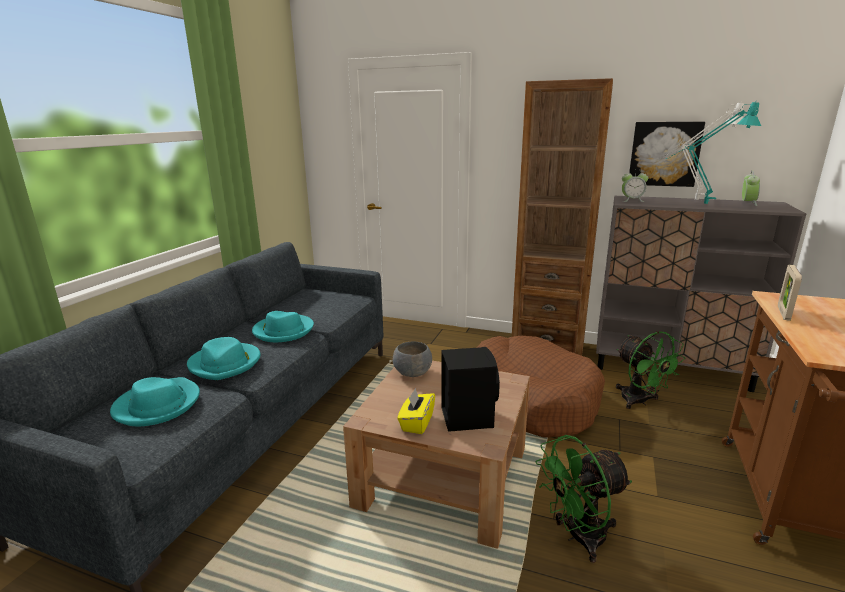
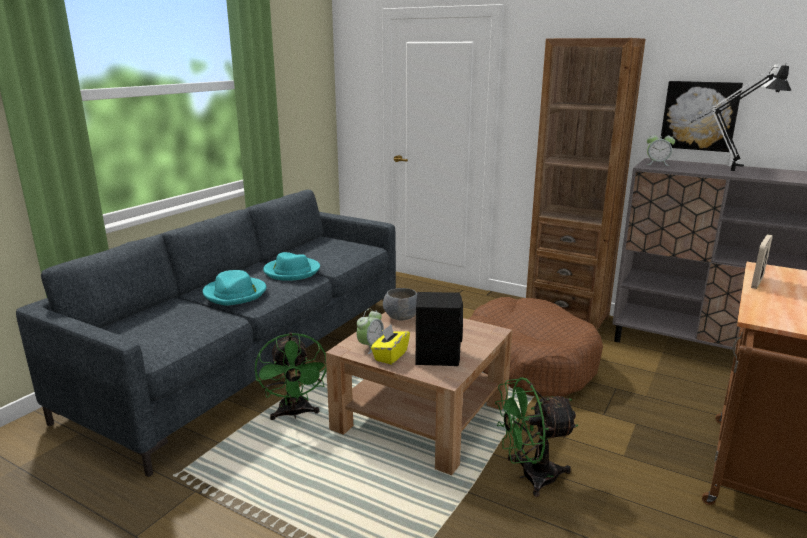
camera: 10 degrees right, 0 degrees up
(157, 405) = (175, 319): turquoise hat -> none
(639, 401) = (645, 375): green fan -> green fan (294, 414)
(699, 205) = (726, 171): turquoise table lamp -> black table lamp
(747, 203) = (783, 173): alarm clock -> alarm clock (370, 346)

